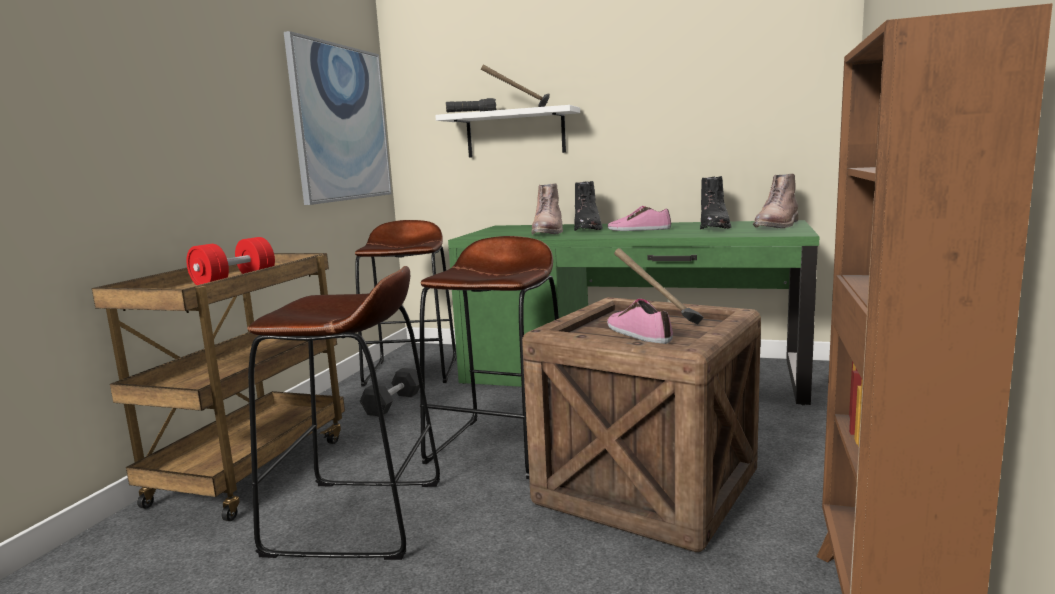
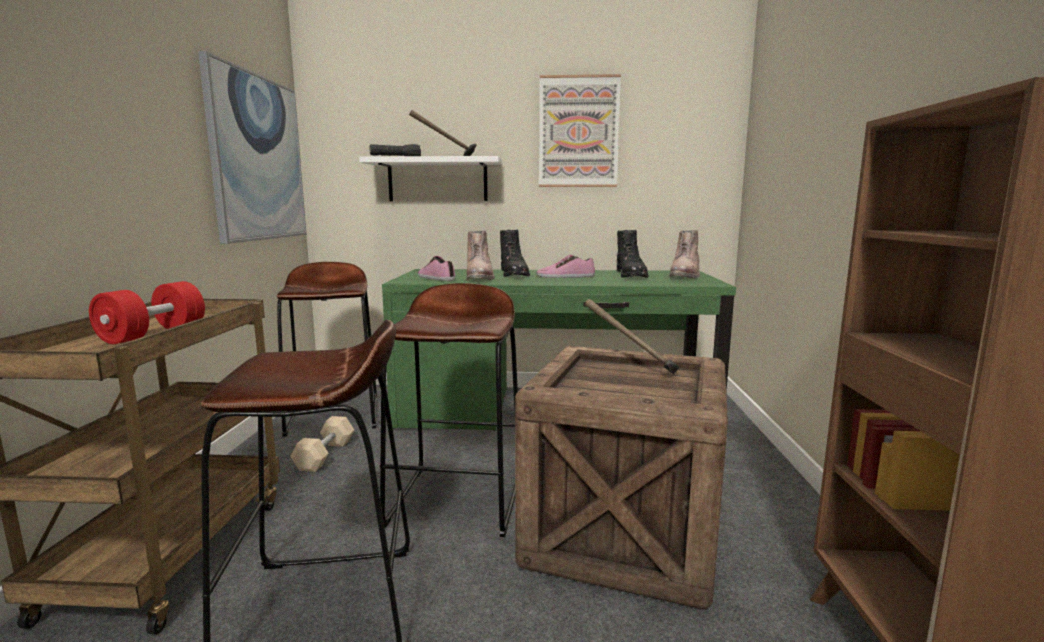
camera: 15 degrees left, 0 degrees up
(393, 403) = (325, 455): black dumbbell -> beige dumbbell
(638, 333) = (627, 387): shoe -> shoe (436, 278)
(661, 72) = (578, 132): none -> picture

